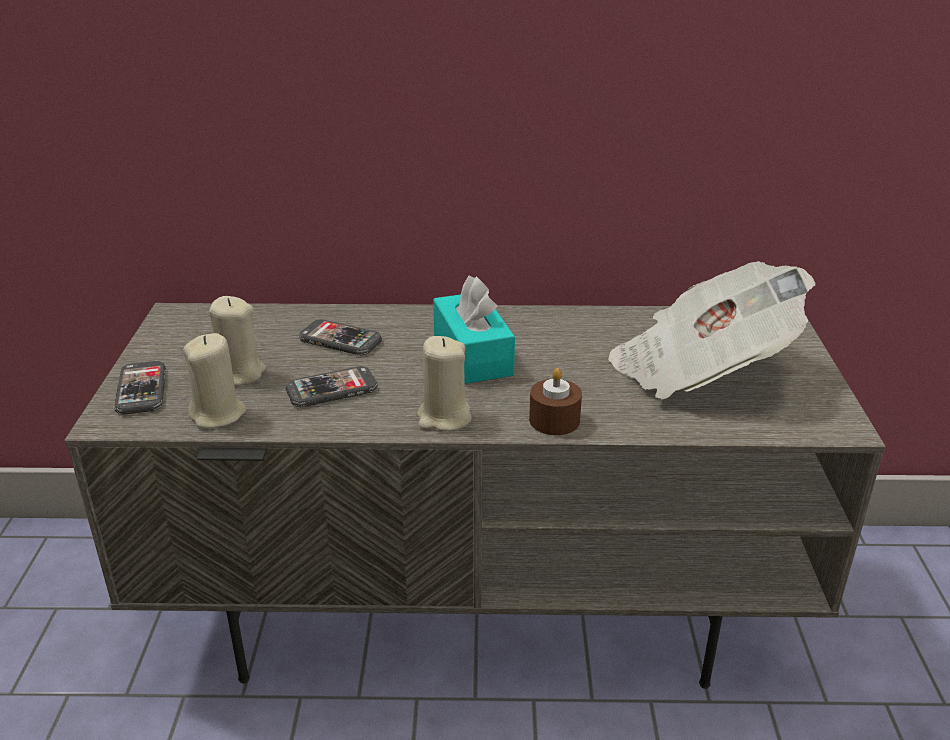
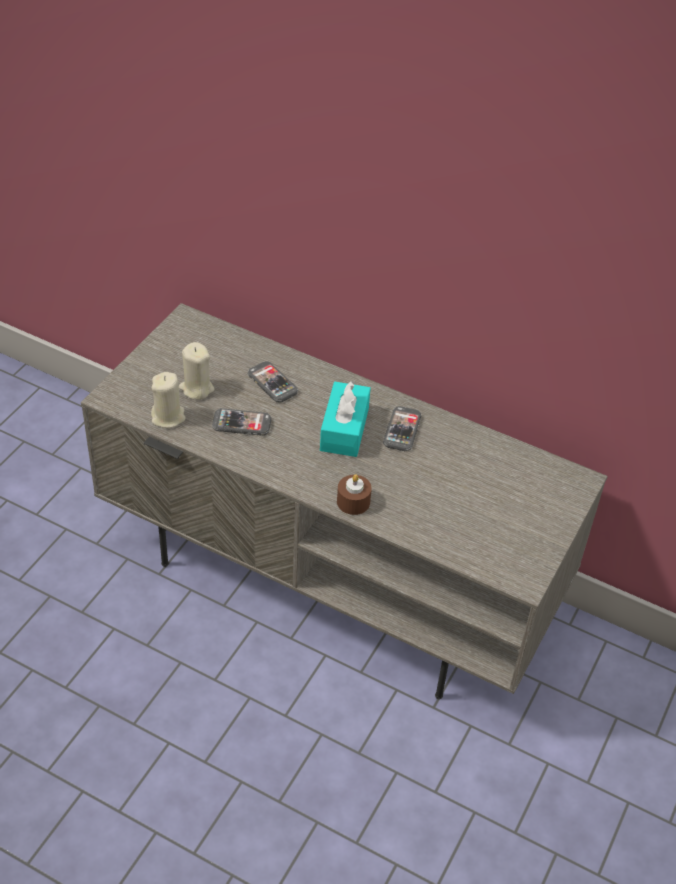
camera: 25 degrees right, 15 degrees up
(141, 390) = (136, 380): phone -> phone (402, 430)
(444, 418) = (291, 472): beige candle -> none
(700, 370) = (479, 501): newspaper -> none

